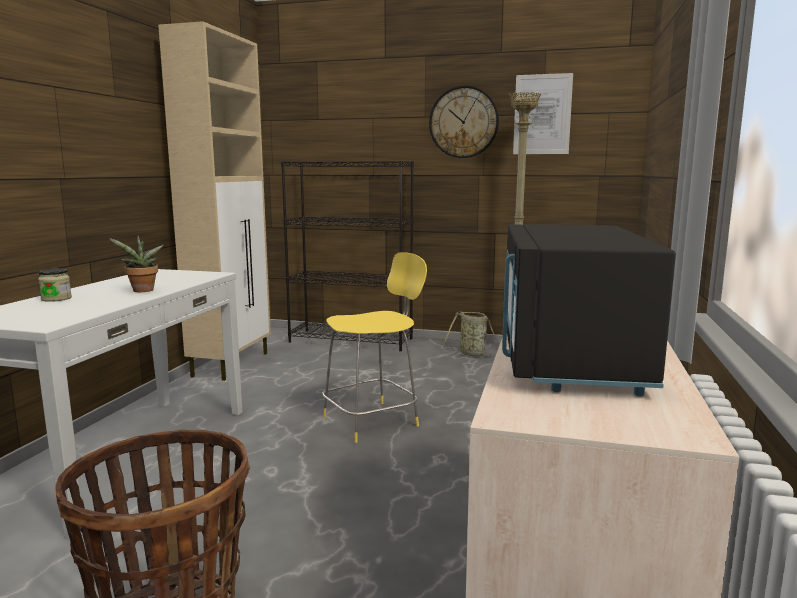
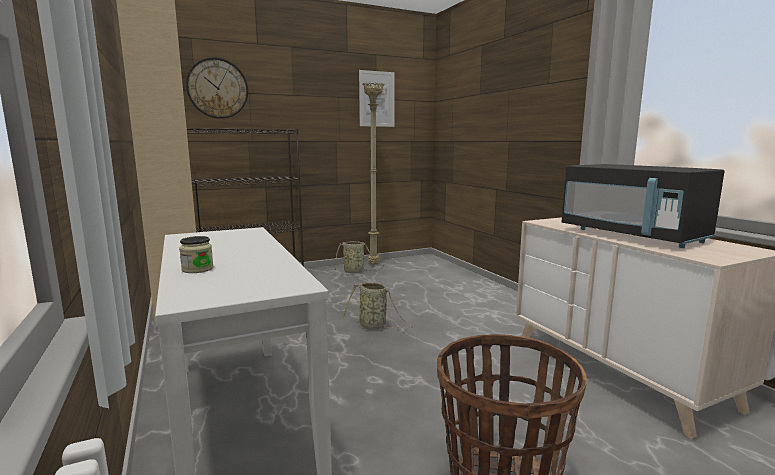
camera: 40 degrees left, 0 degrees up
(142, 291) = (253, 250): potted plant -> none
(373, 420) = (374, 327): yellow stool -> basket
(463, 122) = (324, 101): wall clock -> wall clock (217, 88)

